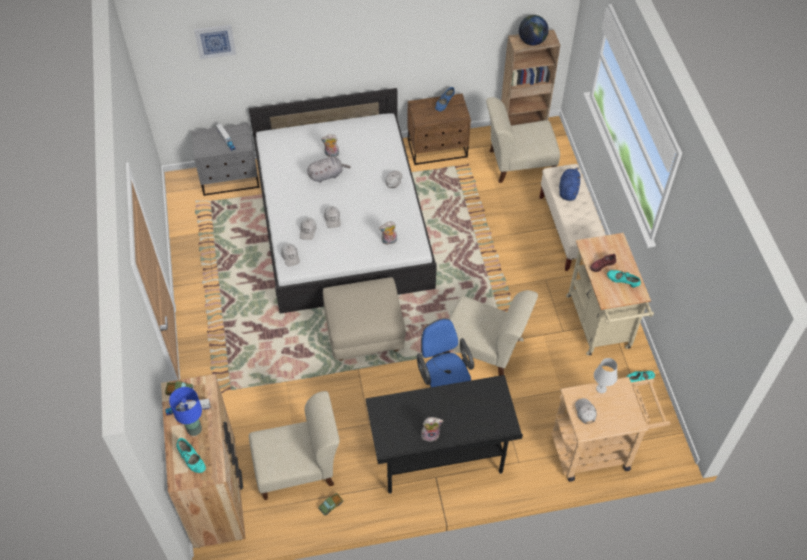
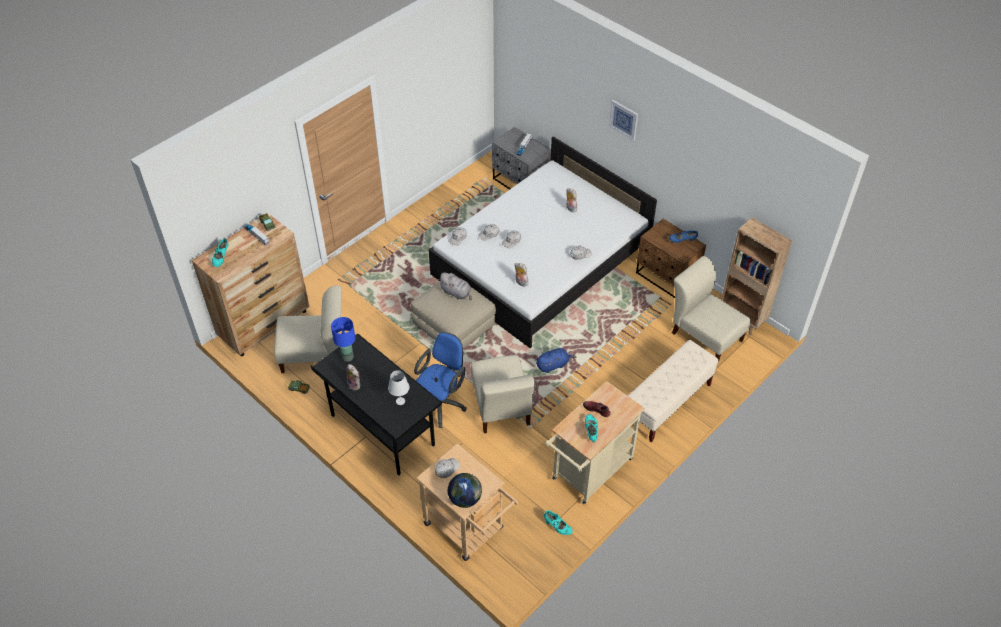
camera: 55 degrees right, 5 degrees down
(194, 429) = (244, 246): blue table lamp -> blue table lamp (347, 357)
(215, 41) = (544, 64): picture -> picture (624, 119)
(298, 468) = (315, 355): beige chair -> beige chair turned 45 degrees counterclockwise
(327, 175) = (548, 216): grey plush toy -> grey plush toy (456, 293)
(532, 41) = (762, 234): globe -> globe (465, 499)
(568, 190) = (682, 366): blue plush toy -> blue plush toy (553, 365)
(601, 388) = (477, 469): white table lamp -> white table lamp (400, 401)

